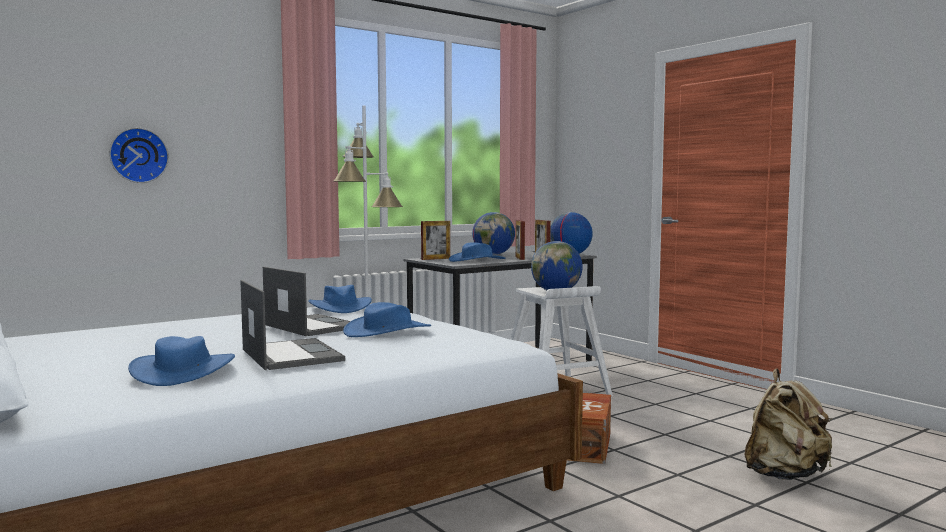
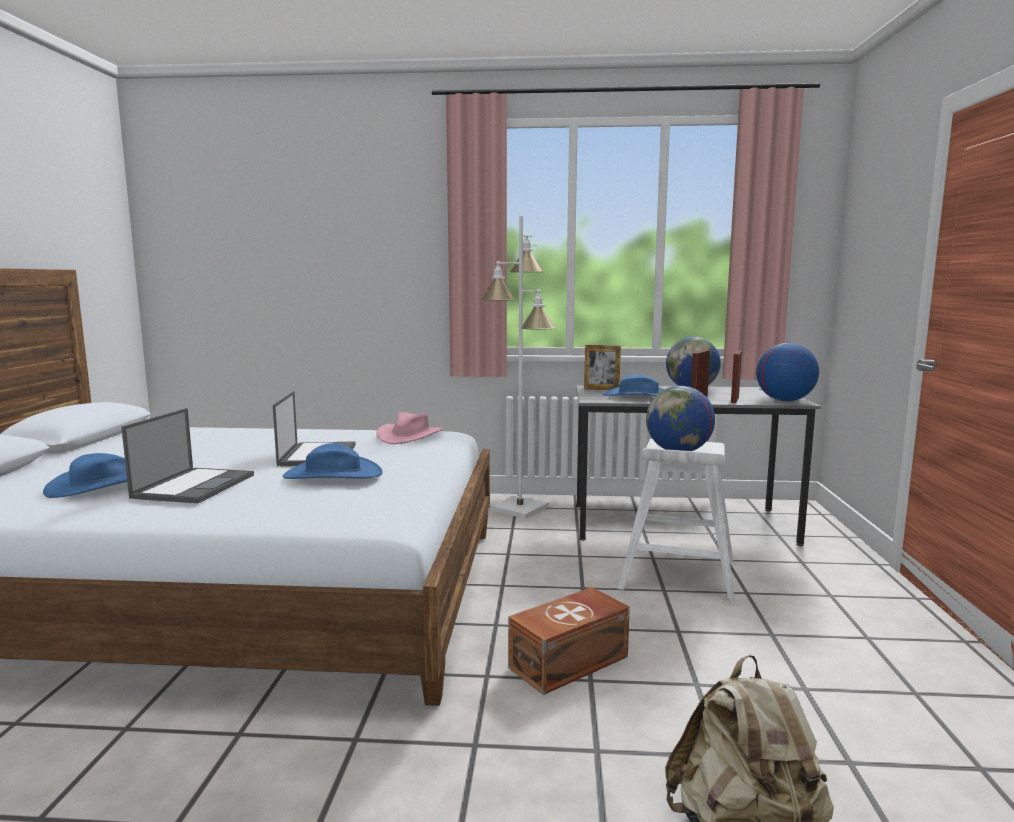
camera: 40 degrees right, 5 degrees up
(138, 155) = (325, 275): wall clock -> none
(340, 307) = (410, 435): blue hat -> pink hat

